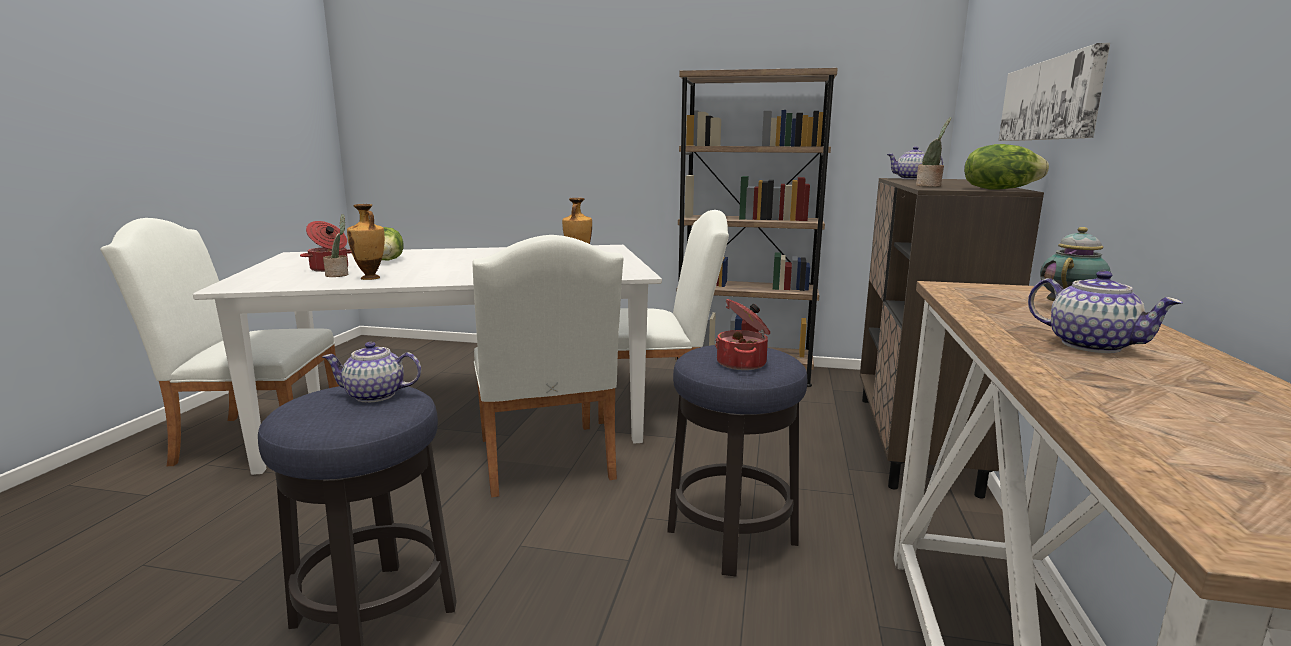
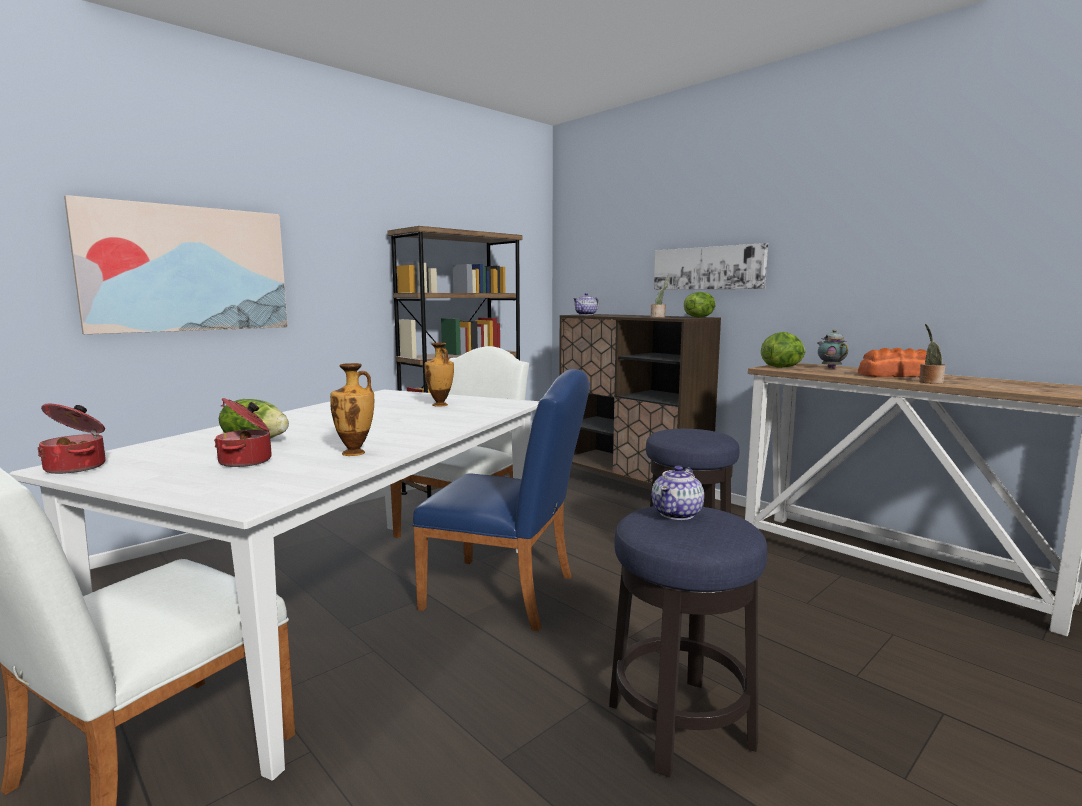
camera: 55 degrees left, 5 degrees down
(338, 275) = (300, 461): potted plant -> potted plant (929, 382)
(510, 126) = (187, 269): none -> picture
(546, 463) = (509, 594): white chair -> blue chair
(743, 363) = (705, 436): cooking pot -> cooking pot (77, 467)
(981, 290) = (783, 367): none -> lettuce
(1090, 345) = (894, 375): teapot -> bread

